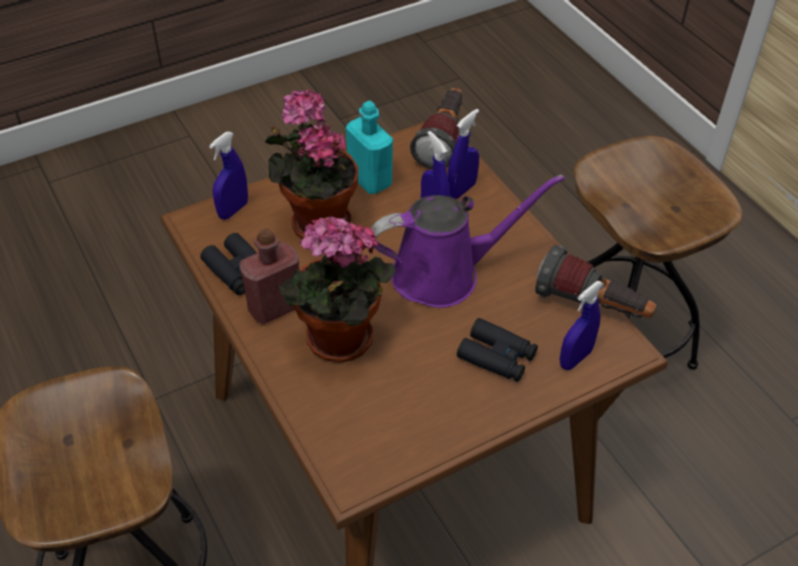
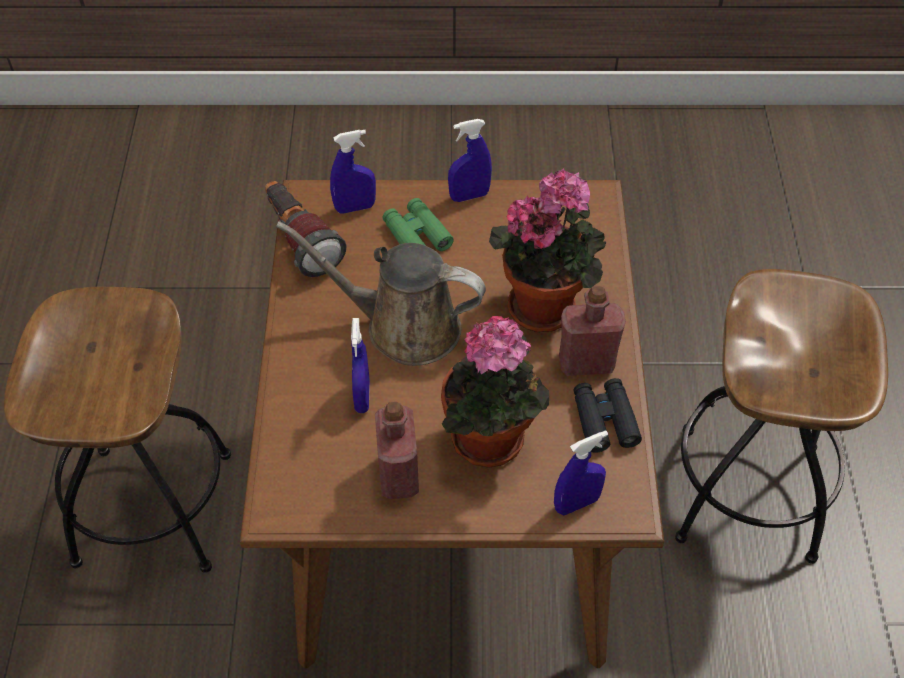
camera: 150 degrees left, 5 degrees up
(369, 180) = (398, 475): turquoise bottle -> red bottle
(443, 140) = (274, 493): flashlight -> none
(444, 274) = (403, 326): purple watering can -> brown watering can
(461, 190) = (310, 413): blue spray bottle -> blue spray bottle (469, 196)
(497, 356) = (417, 235): black binoculars -> green binoculars

